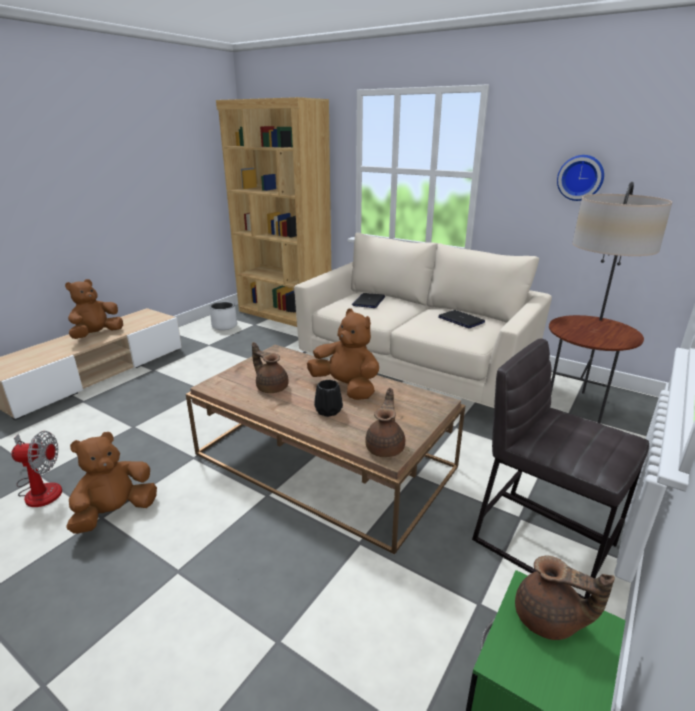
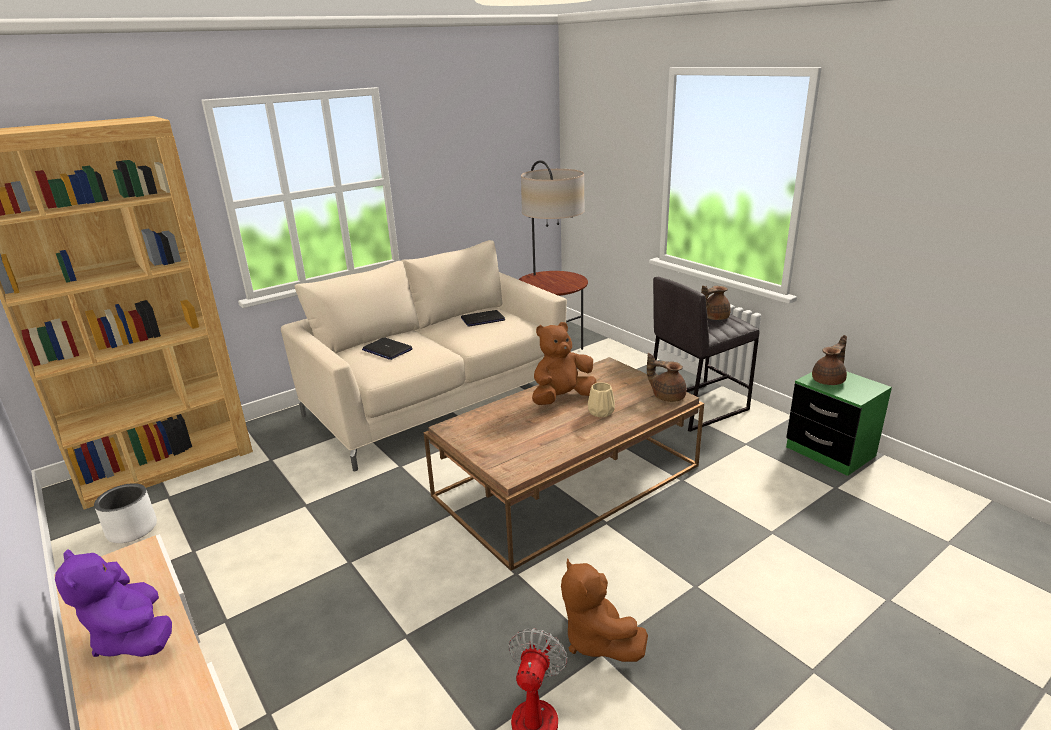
camera: 70 degrees left, 0 degrees up
(97, 335) = (133, 637): brown plush toy -> purple plush toy
(271, 387) = (538, 437): brown teapot -> brown teapot (713, 317)
(327, 410) = (600, 412): black vase -> beige vase
(580, 177) = (475, 164): wall clock -> none

